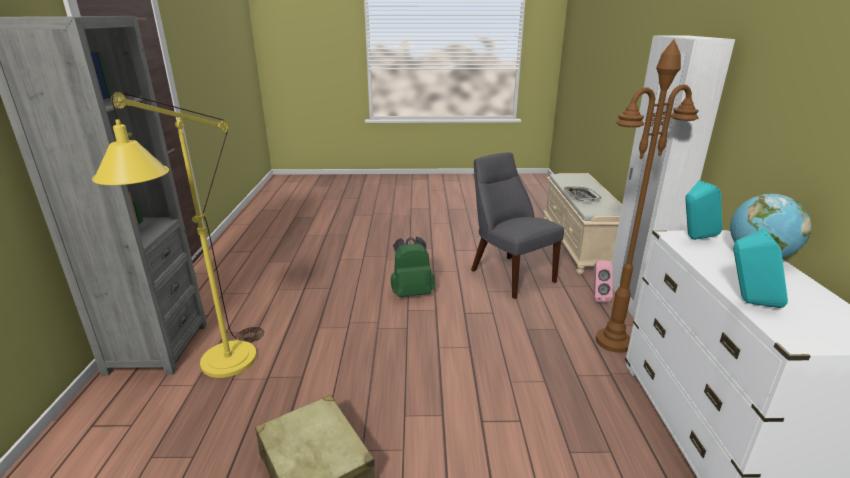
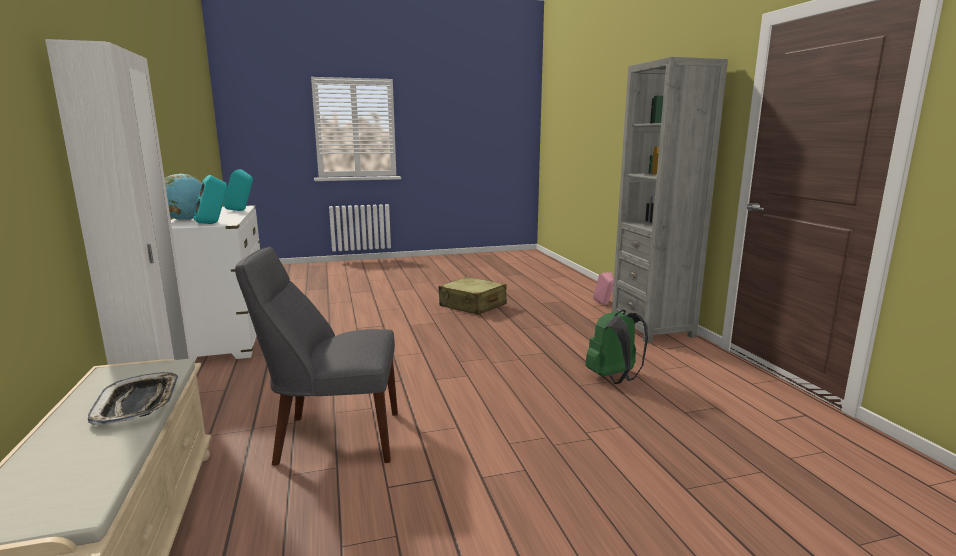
camera: 165 degrees right, 10 degrees down
(220, 370) = (583, 325): yellow floor lamp -> none
(411, 292) = (473, 393): green backpack -> green backpack (614, 378)
(509, 274) = (332, 438): grey chair -> grey chair turned 135 degrees clockwise
(597, 297) = (213, 419): pink speaker -> pink speaker (604, 305)
(613, 342) = (244, 374): brown floor lamp -> none

